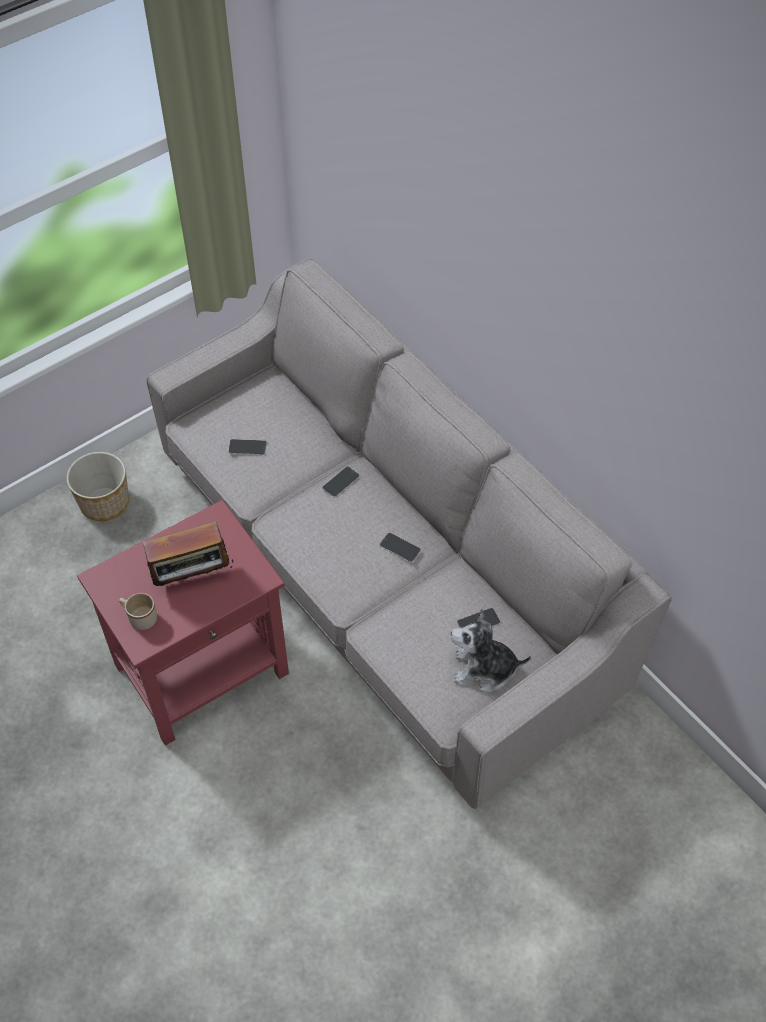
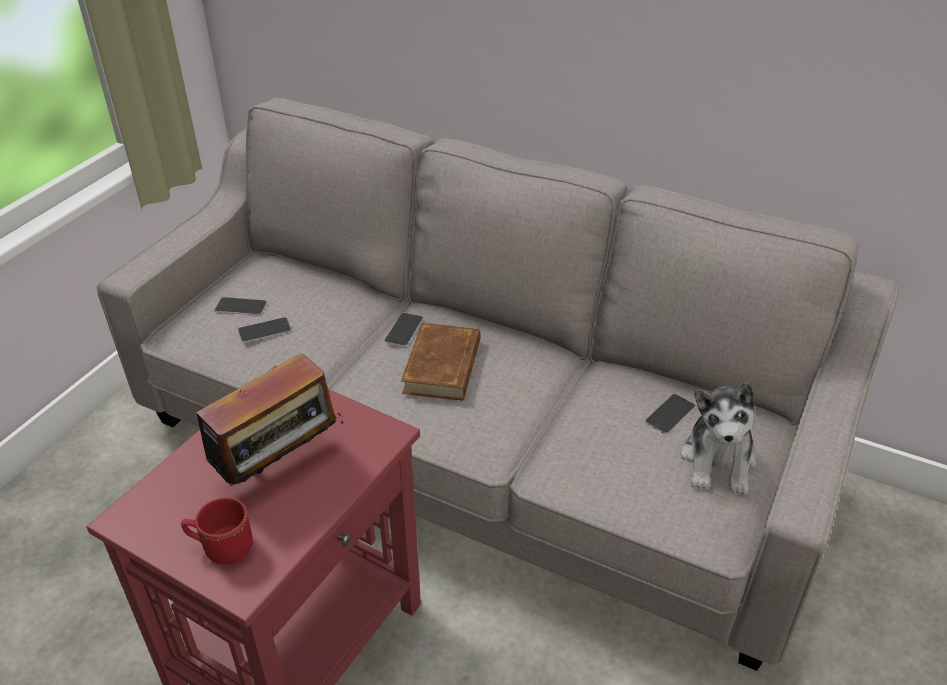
camera: 25 degrees left, 15 degrees down
(104, 502) = (71, 492): planter -> none
(139, 617) = (221, 547): beige mug -> red mug
(350, 524) = (443, 366): none -> brown book
(400, 547) = (520, 370): phone -> phone (241, 306)
(484, 669) = (718, 461): plush toy -> plush toy turned 60 degrees counterclockwise

